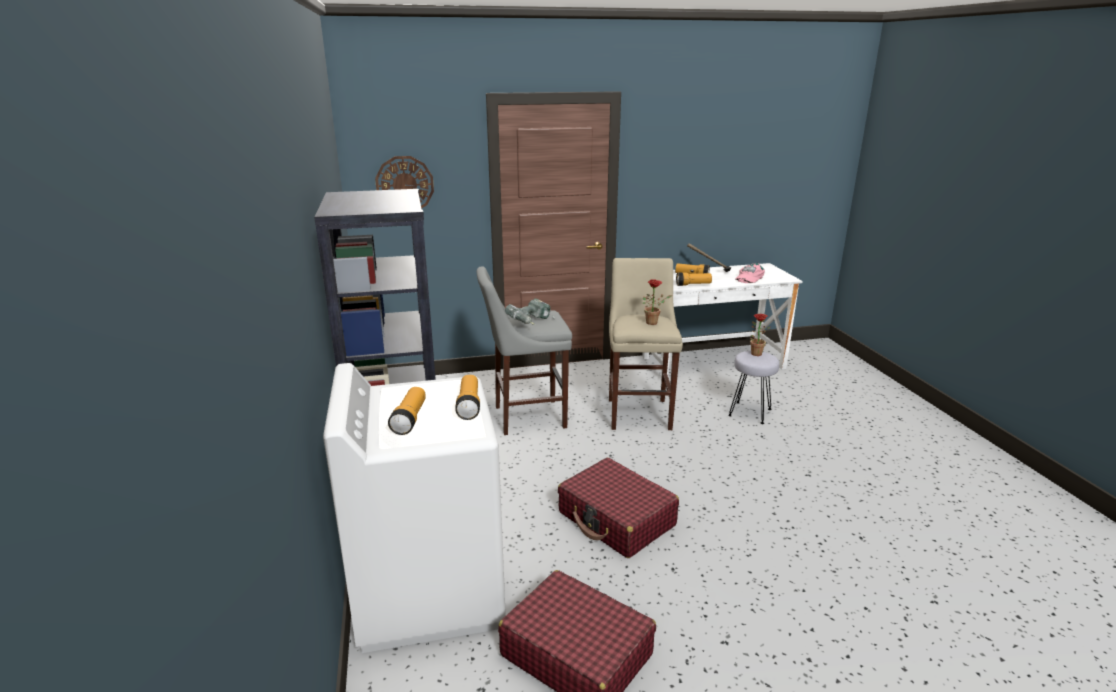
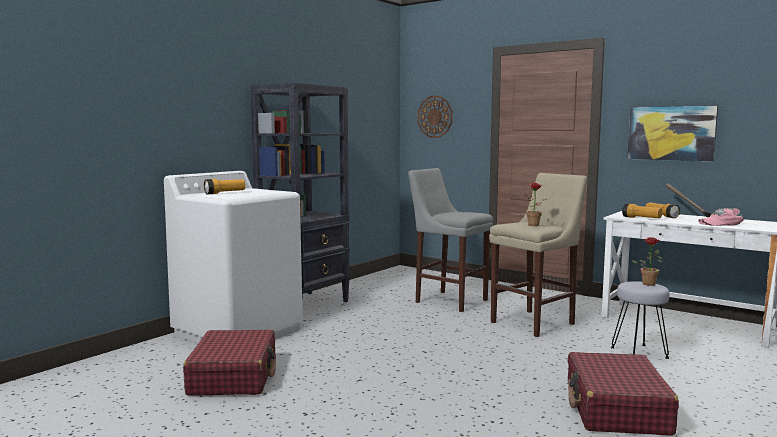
camera: 50 degrees right, 15 degrees down
(469, 405) = (257, 194): flashlight -> none
(531, 323) = (451, 213): power drill -> none
(616, 519) = (384, 351): red suitcase -> red suitcase (616, 409)
(683, 193) = (671, 133): none -> picture

